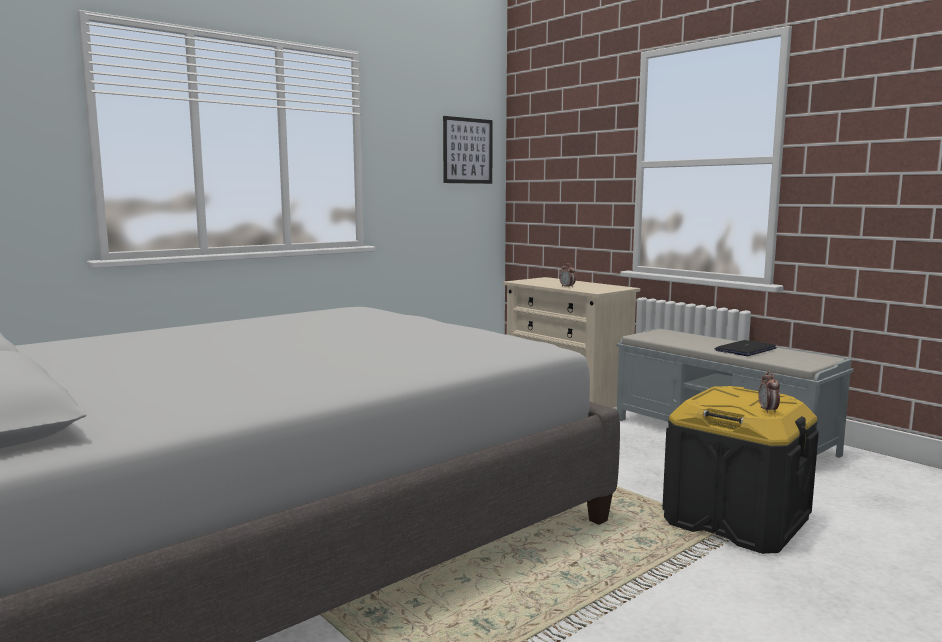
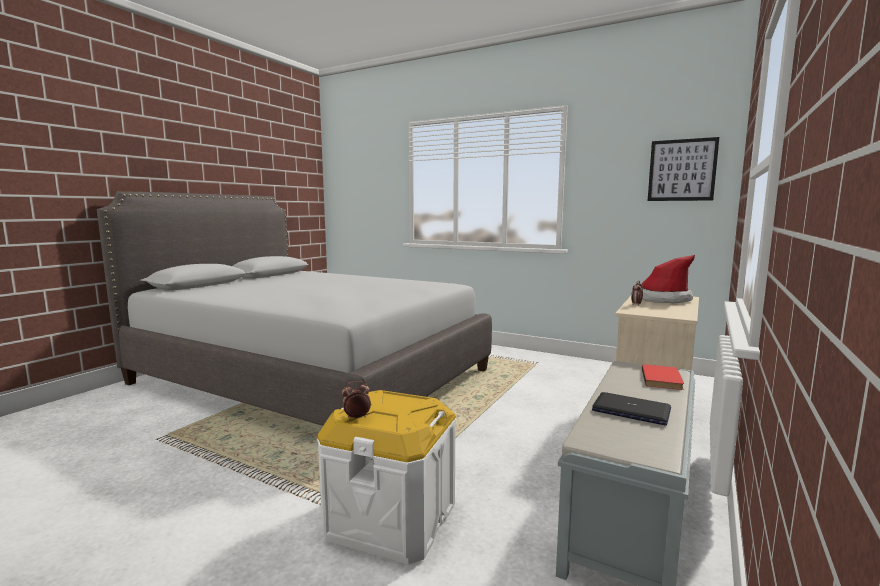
camera: 70 degrees right, 0 degrees up
(549, 282) = (663, 299): none -> hat
(678, 335) = (663, 379): none -> red book
(736, 520) = (391, 519): black storage box -> white storage box

